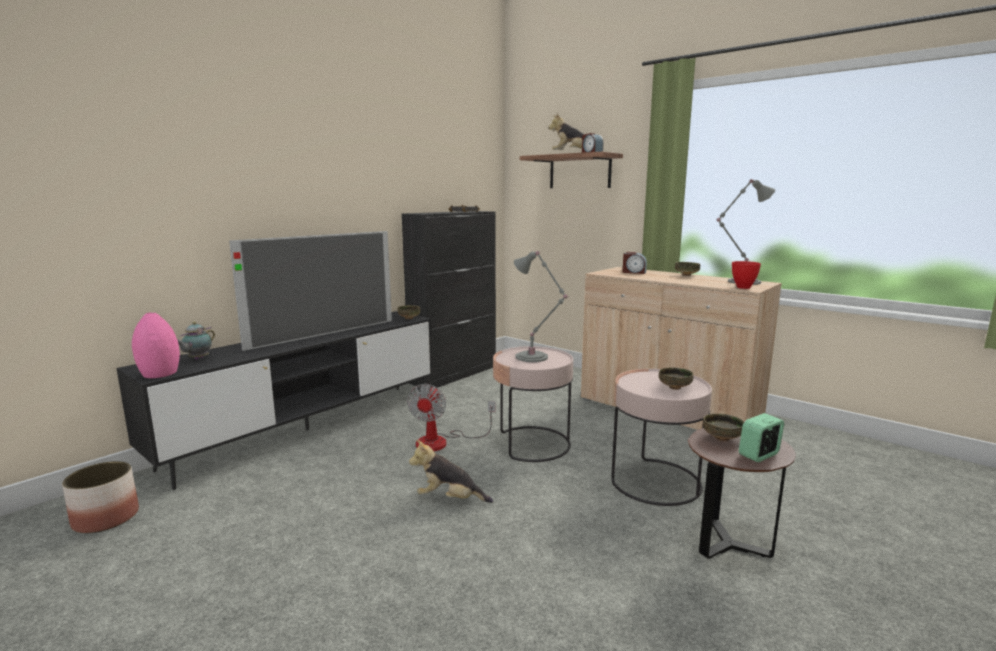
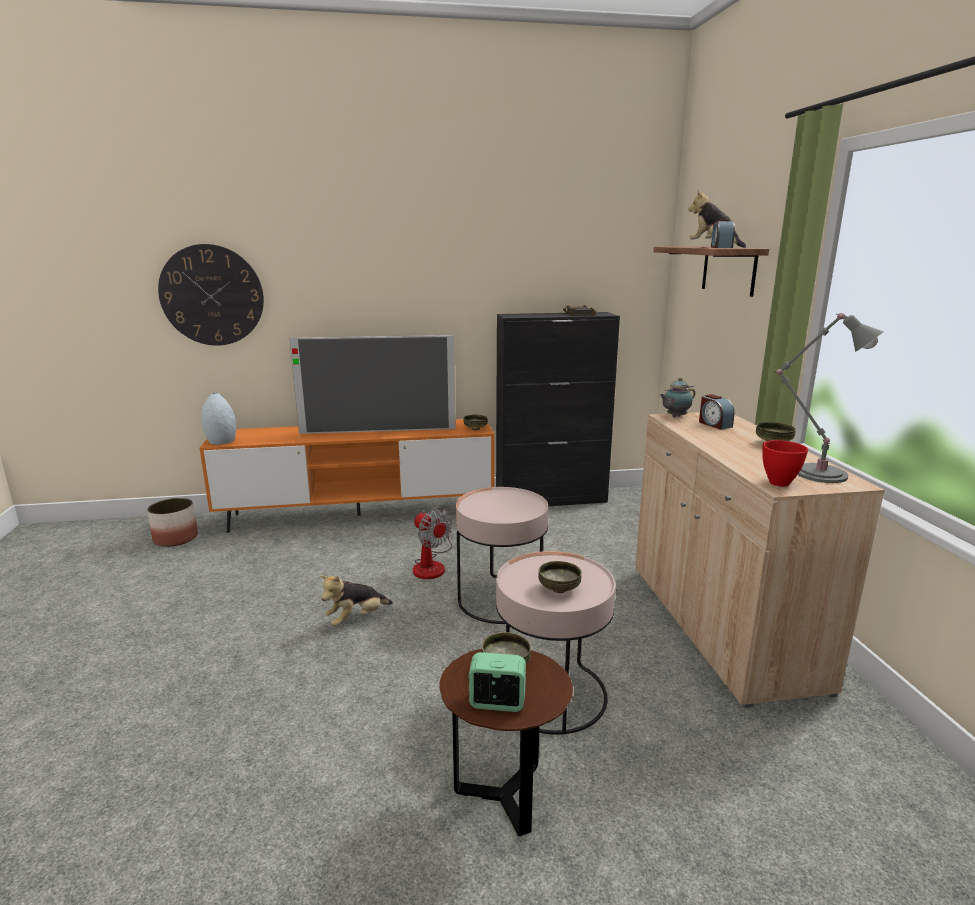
camera: 40 degrees right, 5 degrees up
(108, 194) = (212, 295): none -> wall clock
(158, 374) = (221, 441): pink vase -> grey vase
(197, 359) = (262, 434): teapot -> teapot (675, 417)
(307, 430) = (358, 515): black tv stand -> orange tv stand
(442, 442) = (432, 565): fan -> fan turned 90 degrees counterclockwise
(449, 499) = (356, 618): plush toy -> plush toy turned 90 degrees counterclockwise
(534, 357) = (505, 504): grey table lamp -> none

